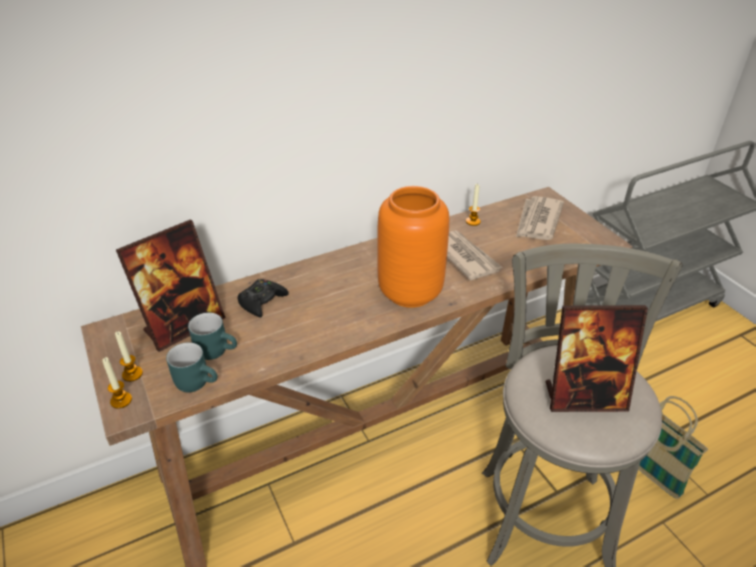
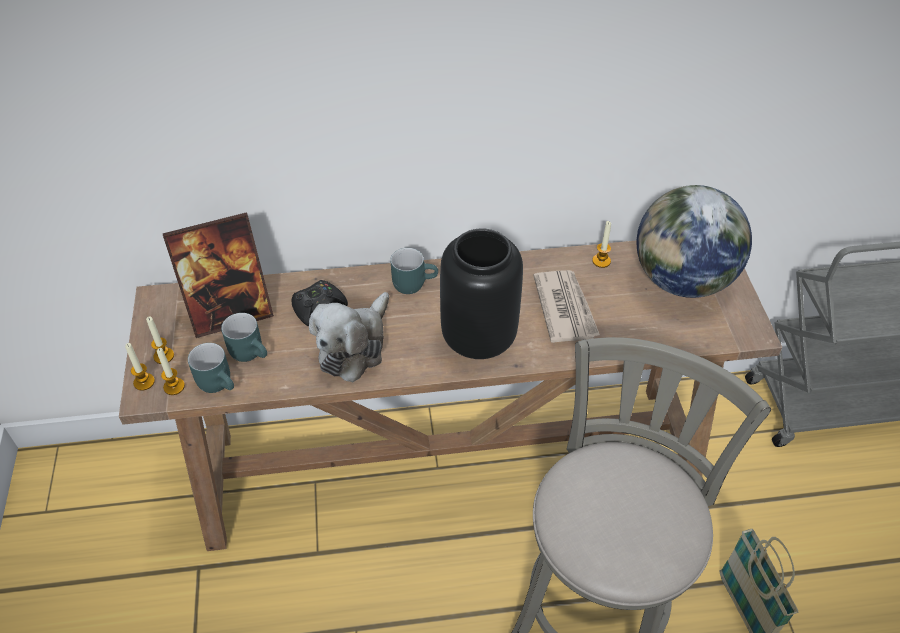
camera: 20 degrees right, 10 degrees up
(154, 396) = (174, 387): none -> candle
(309, 323) = (354, 346): none -> plush toy
(335, 266) = (413, 282): none -> turquoise mug
(410, 291) = (479, 337): orange vase -> black vase
(538, 221) = (682, 280): newspaper -> globe
(584, 397) = (620, 518): picture frame -> none

